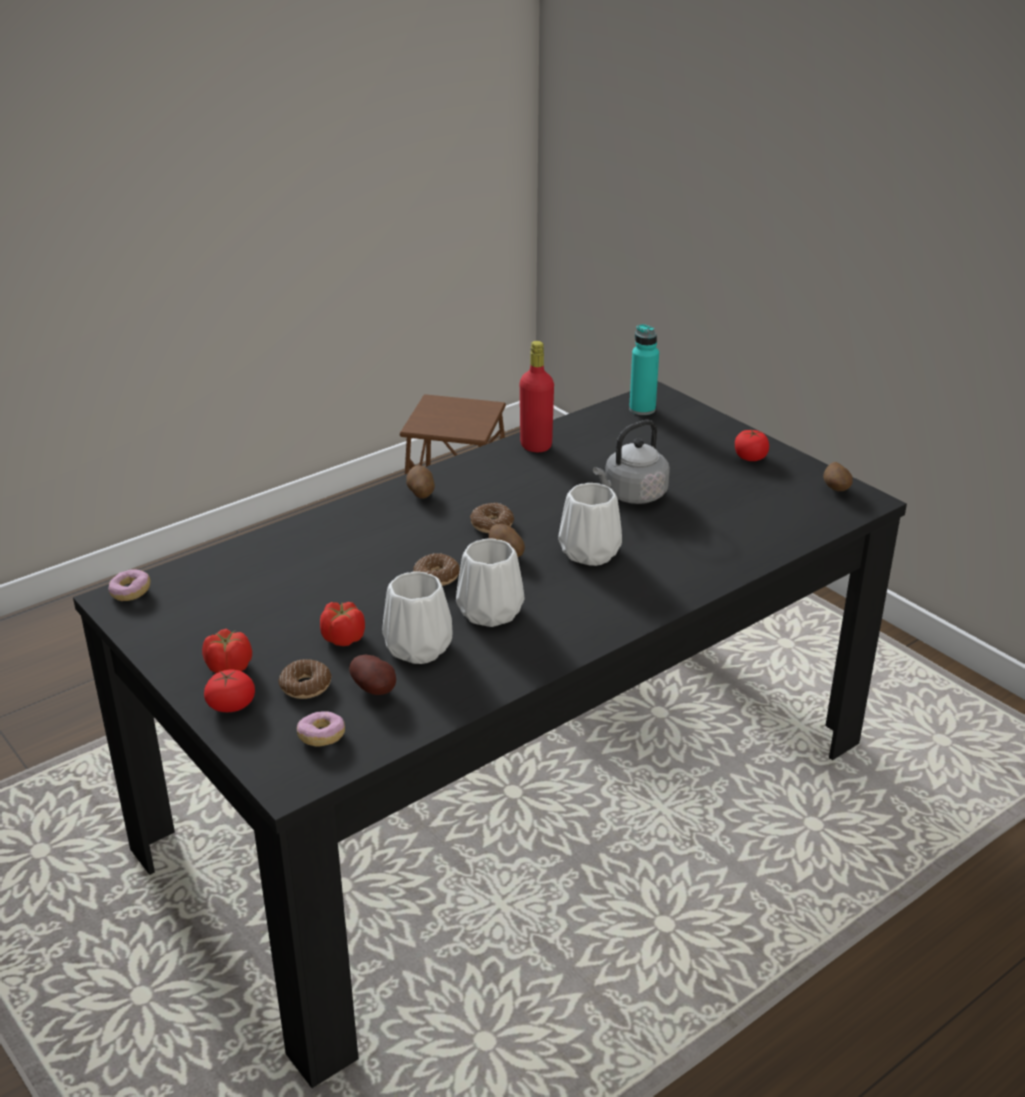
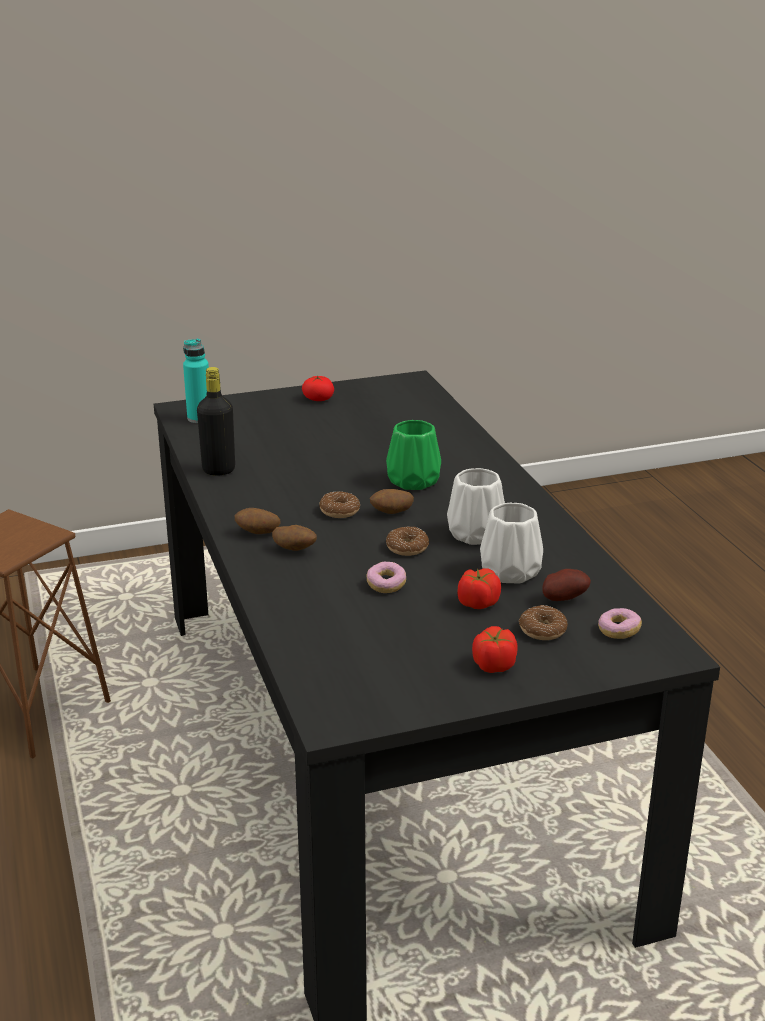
camera: 70 degrees left, 5 degrees down
(131, 593) = (326, 711): donut -> donut (386, 585)
(231, 705) = (554, 670): tomato -> none
(536, 446) = (219, 470): red bottle -> black bottle
(591, 552) = (414, 480): white vase -> green vase
(632, 495) = (339, 449): grey kettle -> none
(836, 489) = (390, 384): potato -> potato (295, 550)

